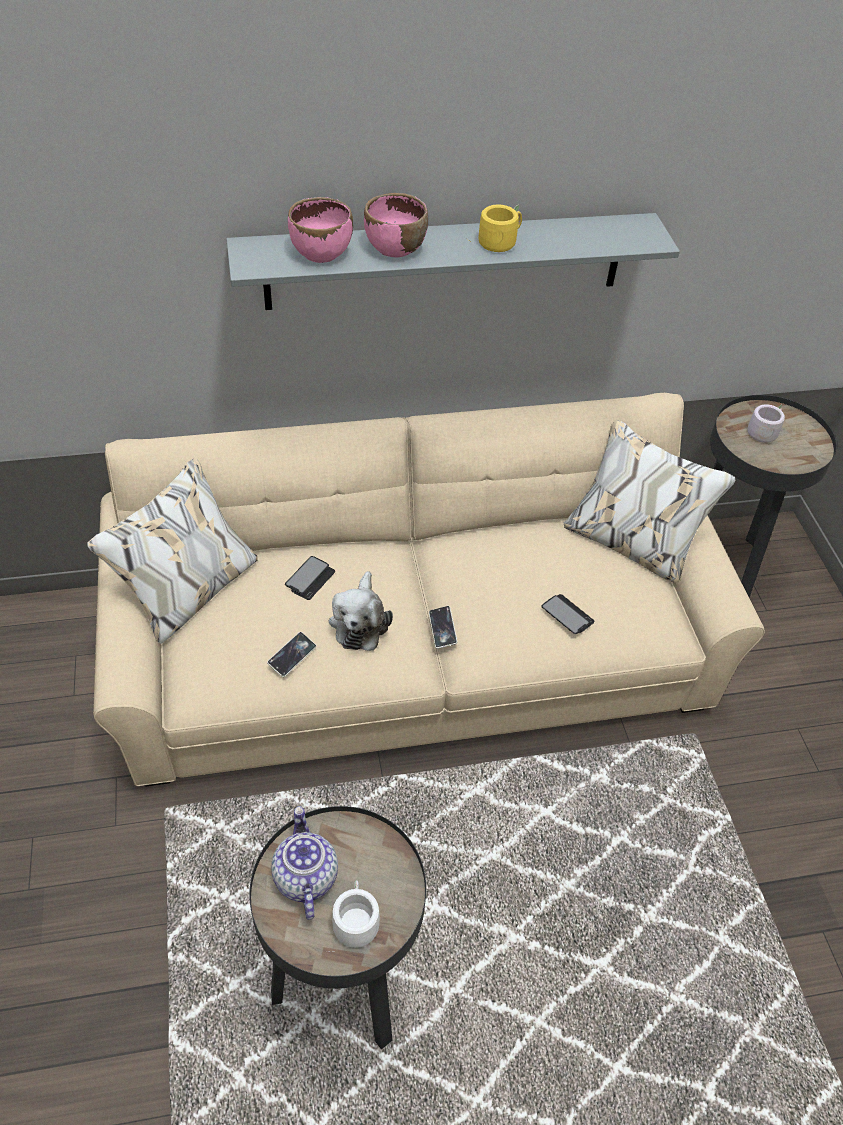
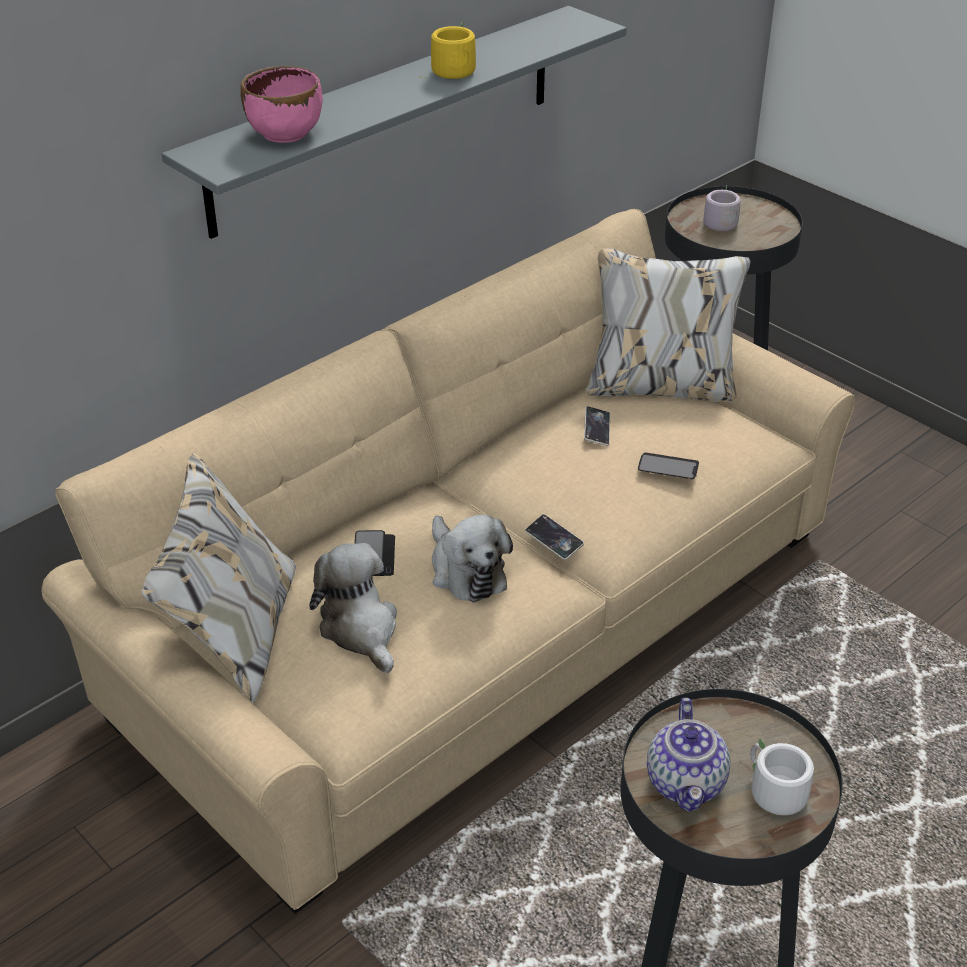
camera: 30 degrees left, 10 degrees down
(257, 629) = (360, 629): none -> plush toy
(292, 656) = (427, 635): phone -> phone (597, 429)
(304, 877) = (687, 783): teapot -> teapot turned 135 degrees counterclockwise
(395, 248) = (357, 106): pink bowl -> none

